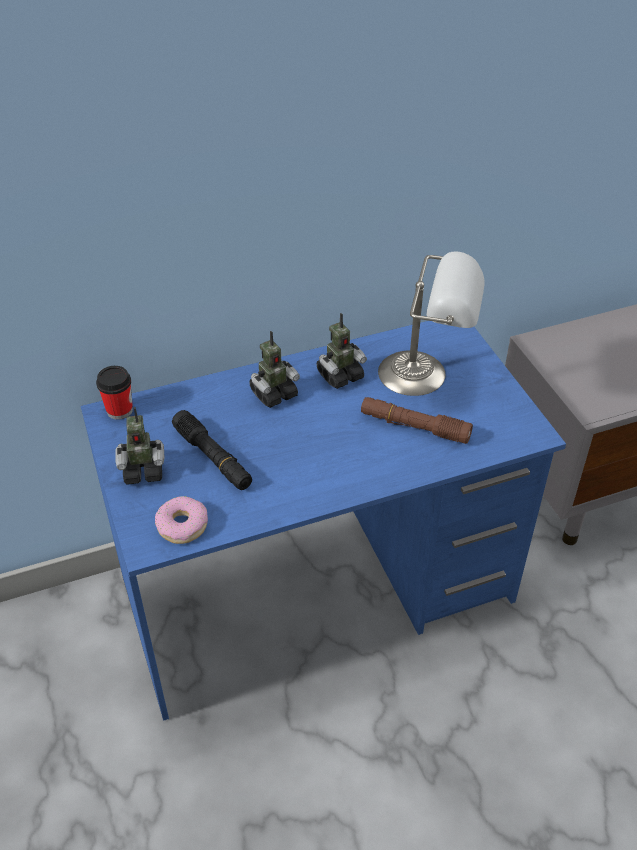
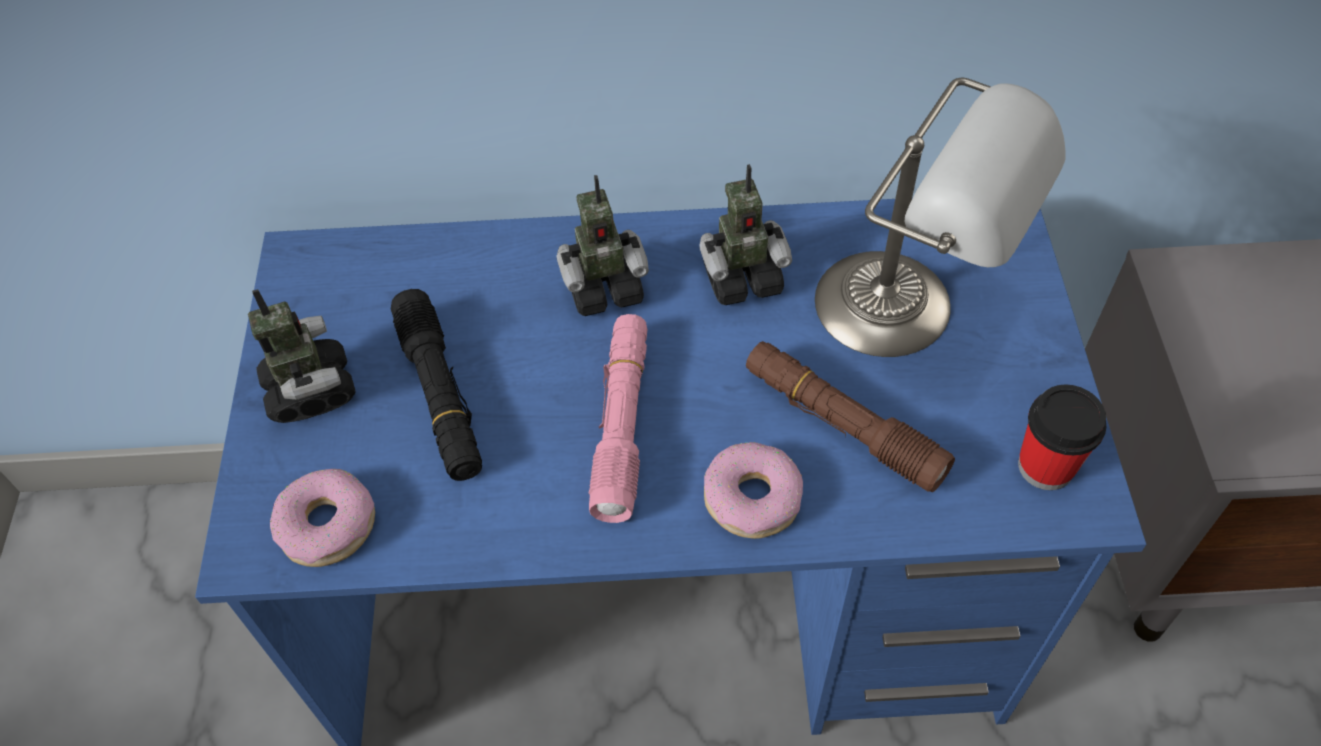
camera: 20 degrees right, 10 degrees up
(119, 410) = (324, 257): cup -> cup (1045, 466)
(143, 470) = (310, 390): toy robot -> toy robot turned 120 degrees counterclockwise
(310, 450) = (622, 424): none -> pink flashlight
(385, 466) = (751, 498): none -> donut

